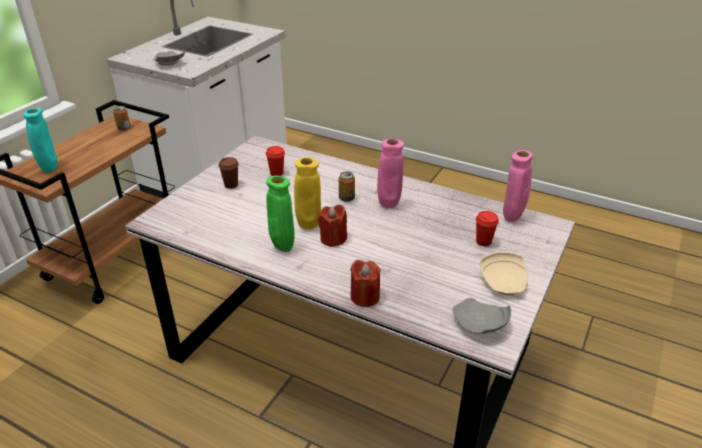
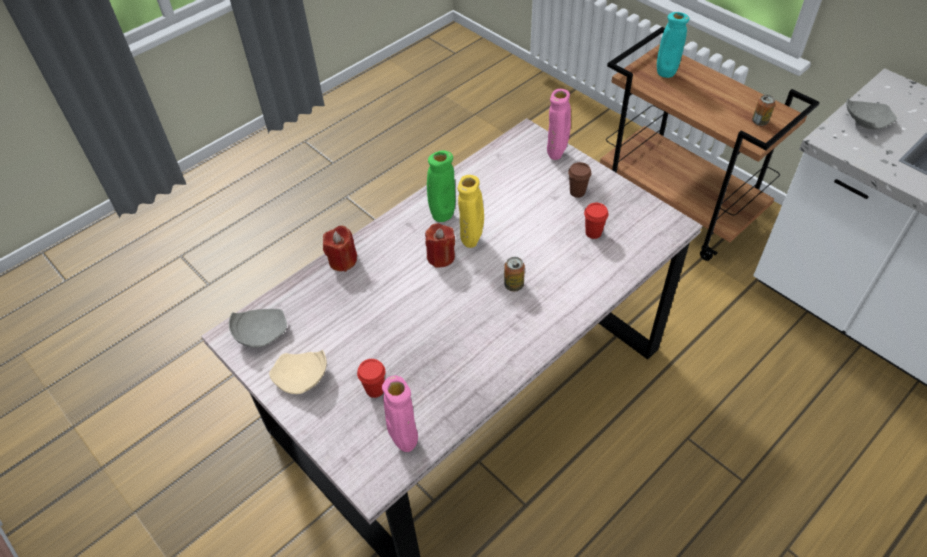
camera: 110 degrees right, 15 degrees up
(389, 205) = (486, 321): pink vase -> pink vase (556, 155)

